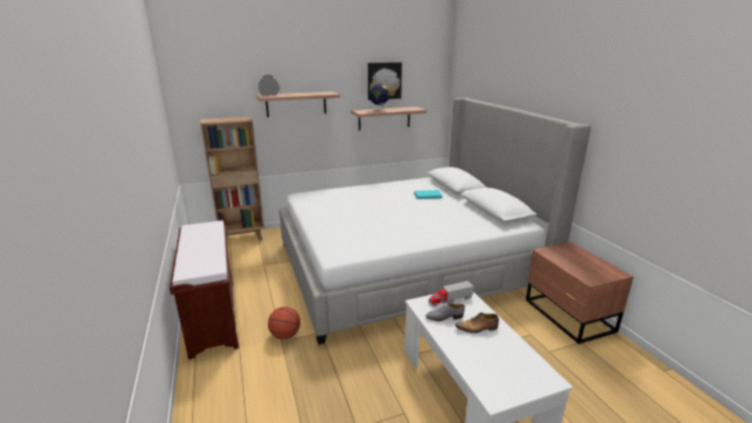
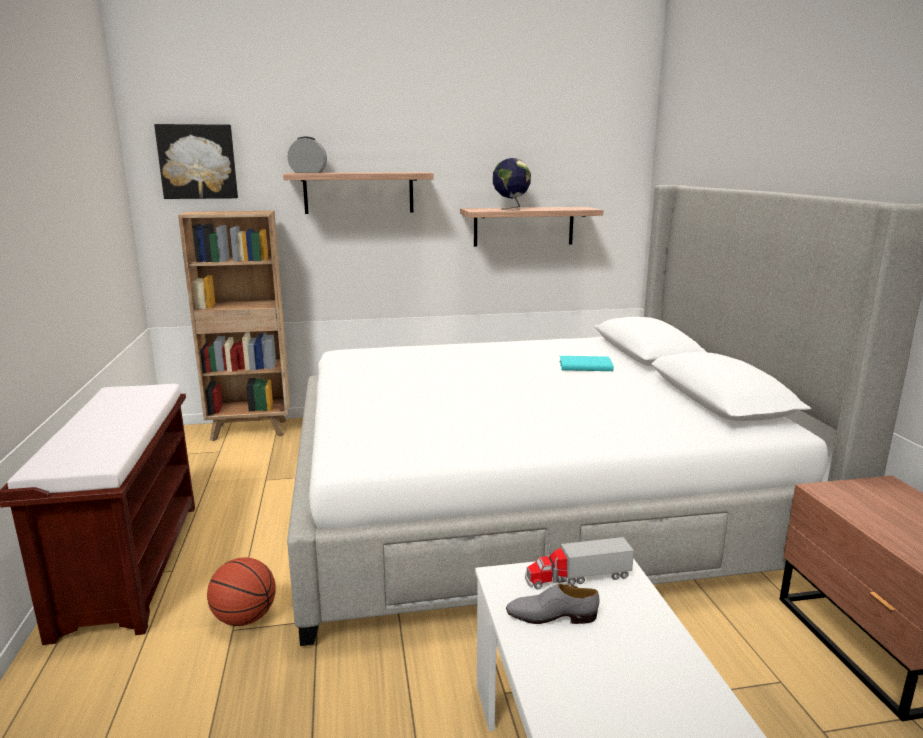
camera: 10 degrees right, 5 degrees down
(384, 81) = (524, 156): picture -> picture (198, 162)
(477, 328) = (624, 653): shoe -> none

